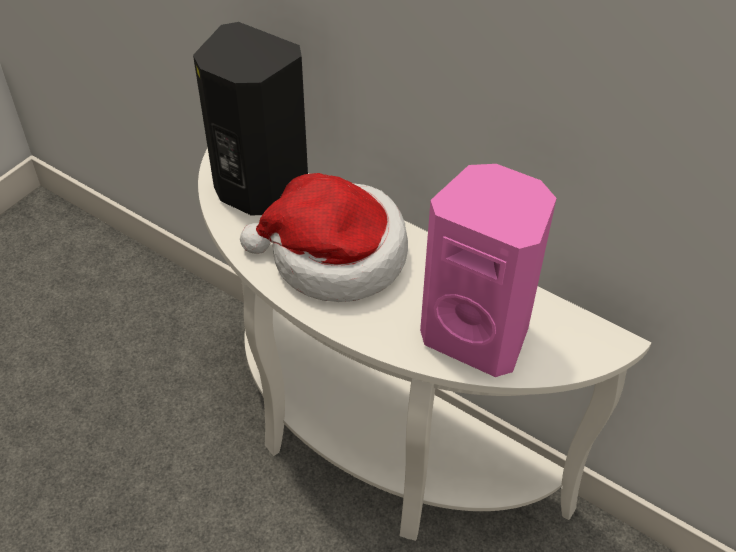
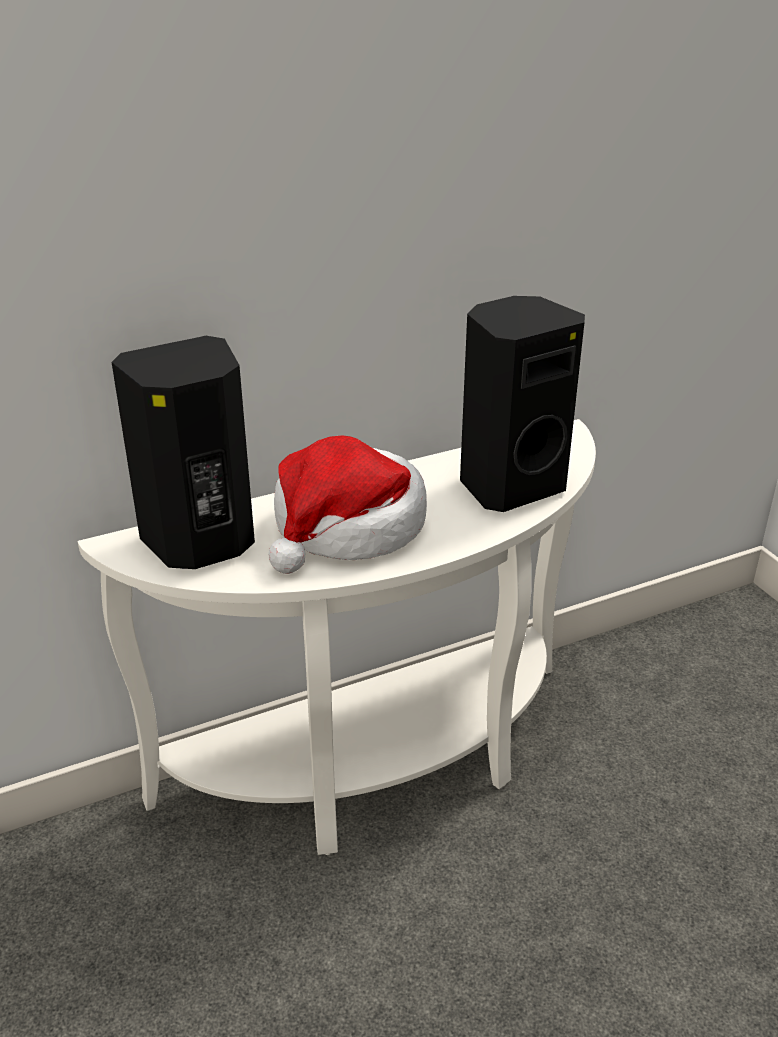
camera: 60 degrees left, 15 degrees down
(478, 334) = (509, 486): pink speaker -> black speaker

